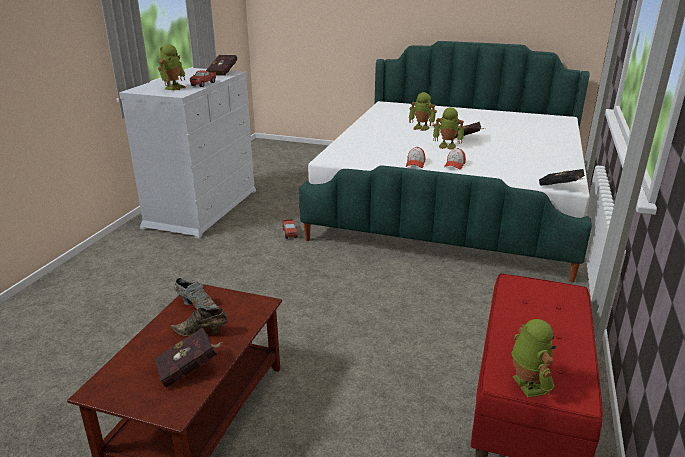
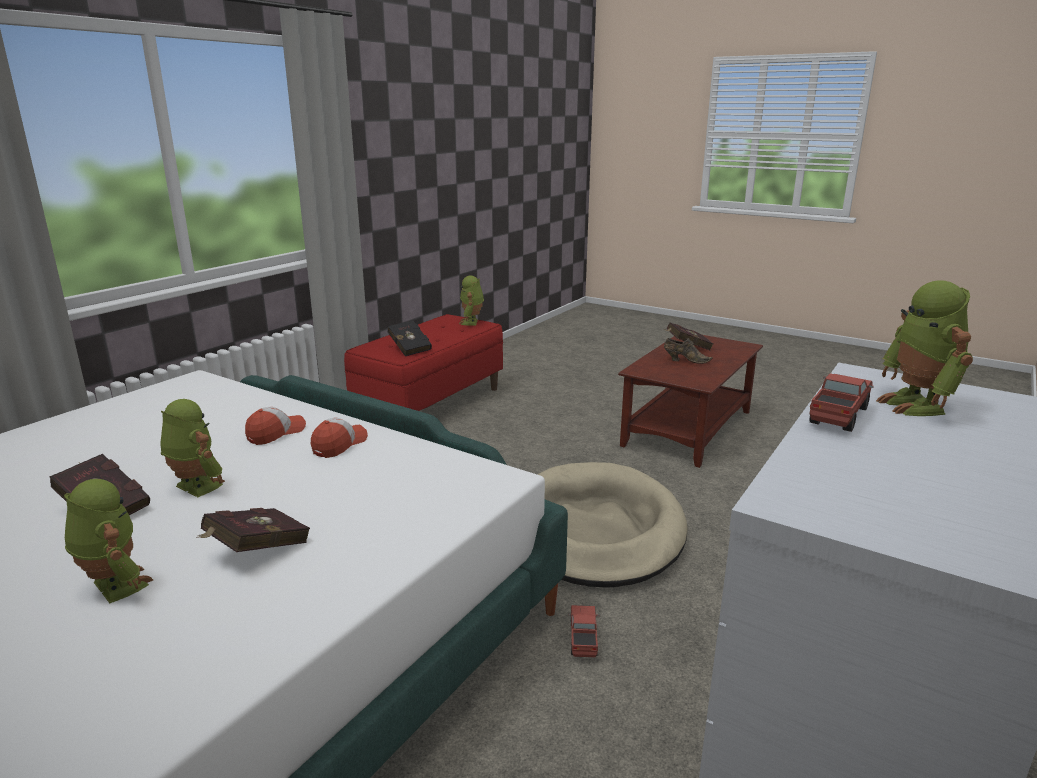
camera: 165 degrees left, 5 degrees down
(173, 88) = (917, 405): toy robot -> toy robot turned 45 degrees counterclockwise
(196, 305) = (698, 375): grey shoe -> none
(224, 73) = (825, 497): red book -> red book (255, 551)
(291, 281) = (595, 530): none -> beige dog bed
(561, 188) = (208, 379): black book -> black book (409, 348)

